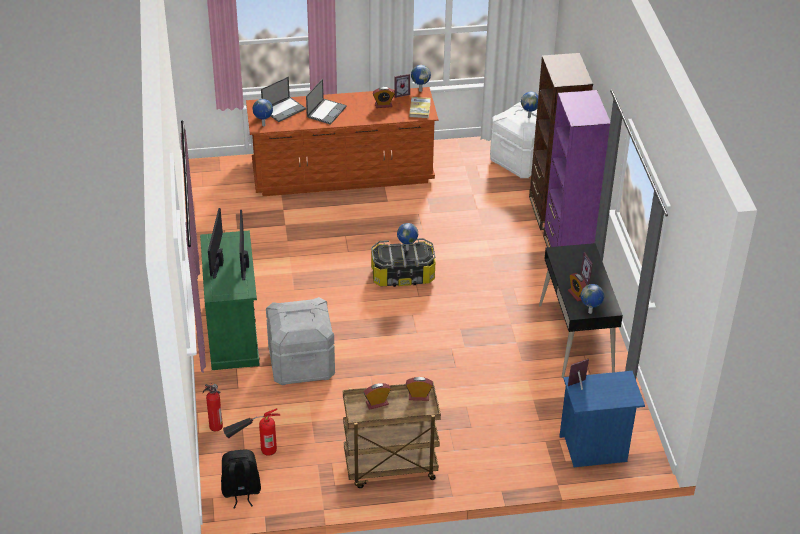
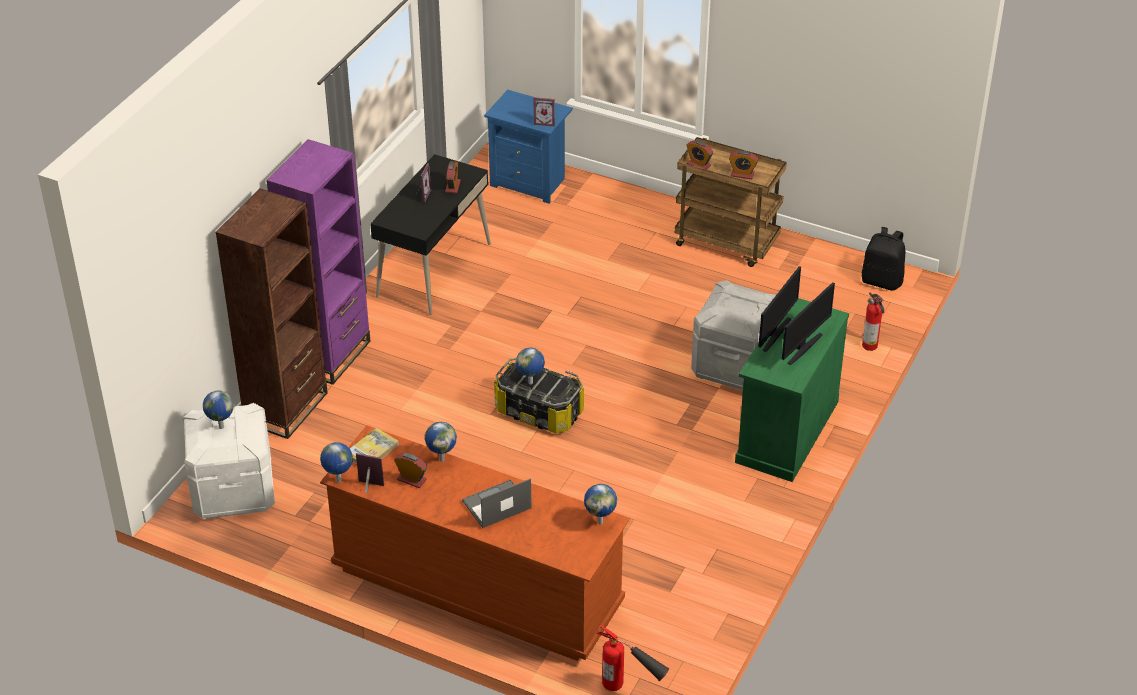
camera: 145 degrees left, 0 degrees up
(254, 451) = (846, 308): fire extinguisher -> fire extinguisher (630, 690)
(284, 109) = (550, 536): laptop -> none
(590, 312) = (461, 167): globe -> globe (442, 459)

